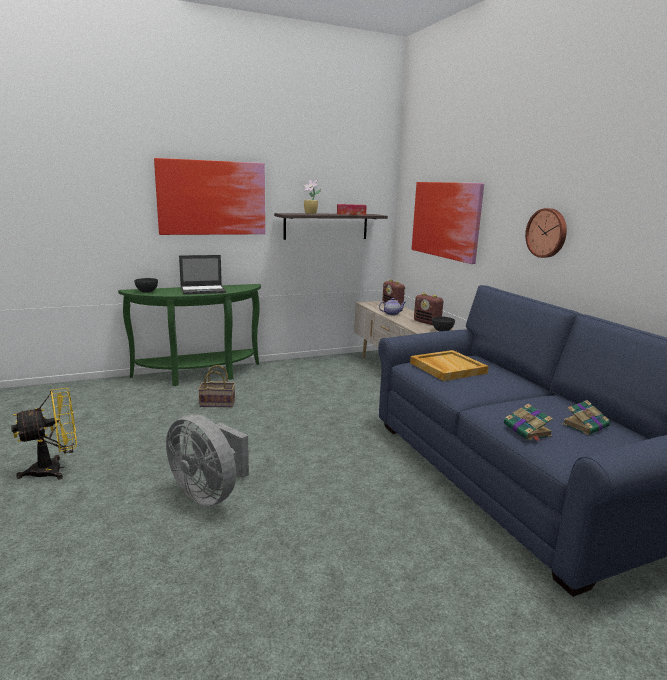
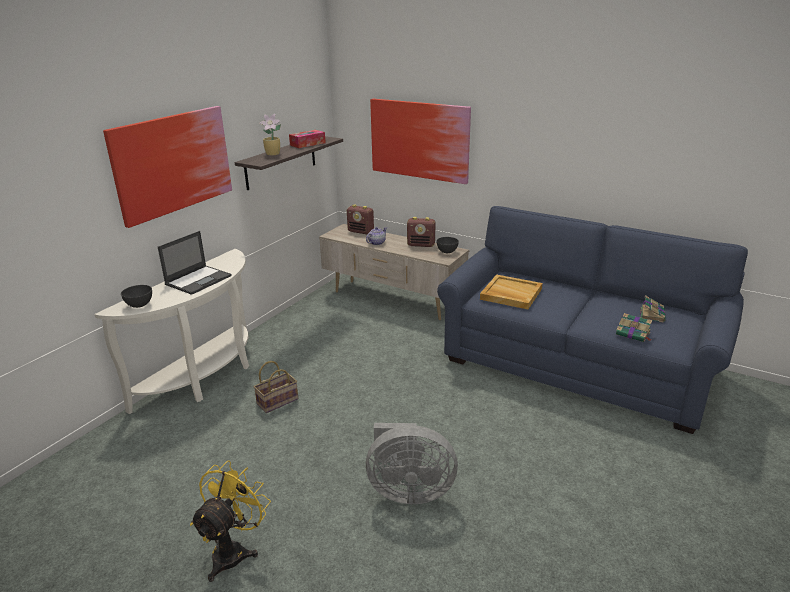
camera: 35 degrees left, 10 degrees up
(199, 375) = (206, 377): green console table -> white console table
(547, 233) = (553, 155): wall clock -> none

